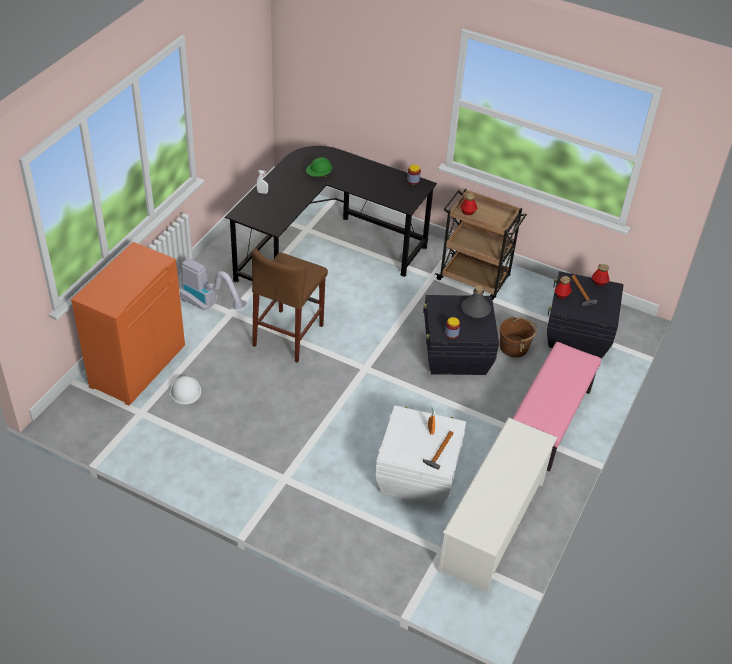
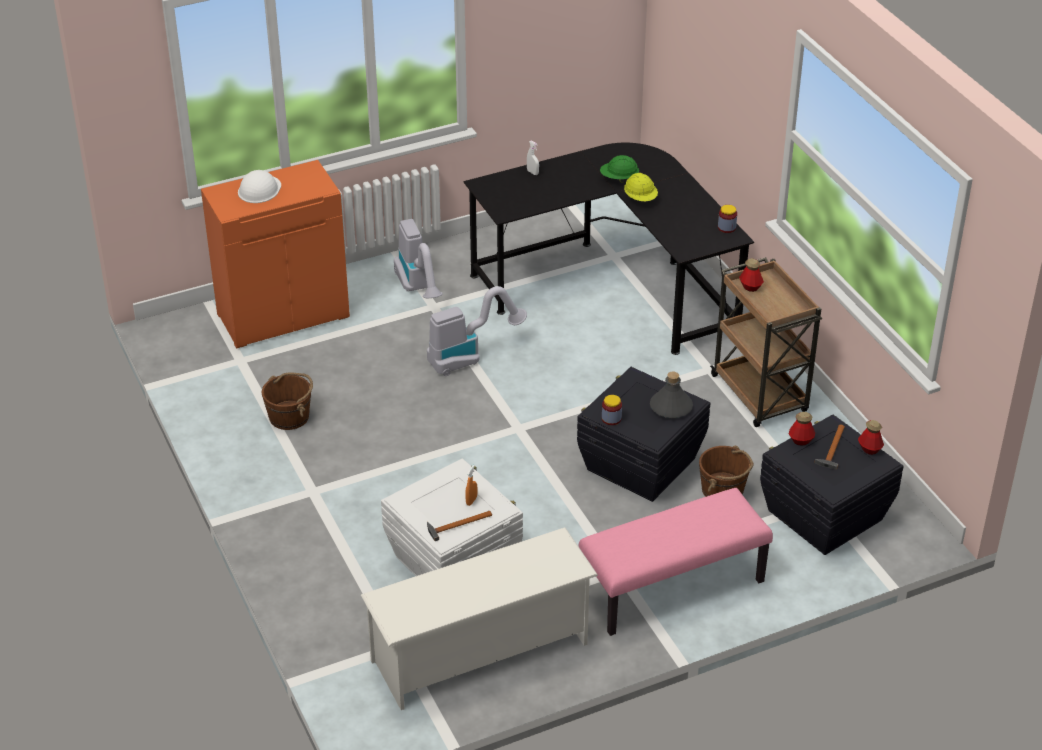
camera: 40 degrees right, 5 degrees down
(185, 390) = (305, 360): white hard hat -> white hard hat (259, 189)
(216, 435) = (290, 416): none -> brown bucket
(288, 335) = (470, 356): brown stool -> vacuum cleaner
(345, 183) = (640, 199): none -> yellow hard hat

